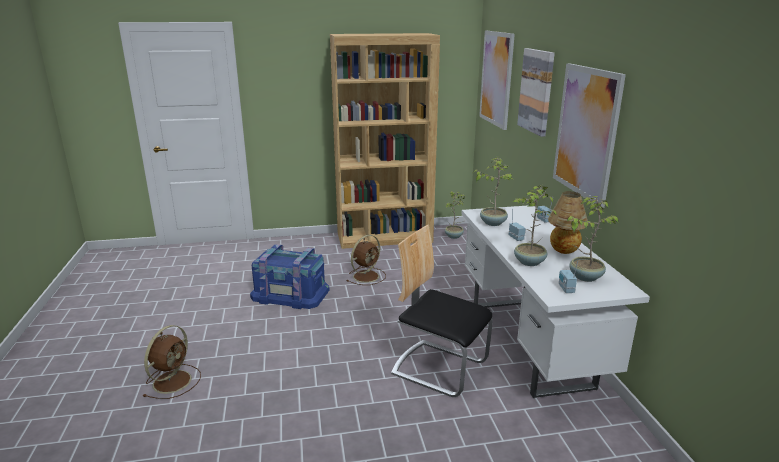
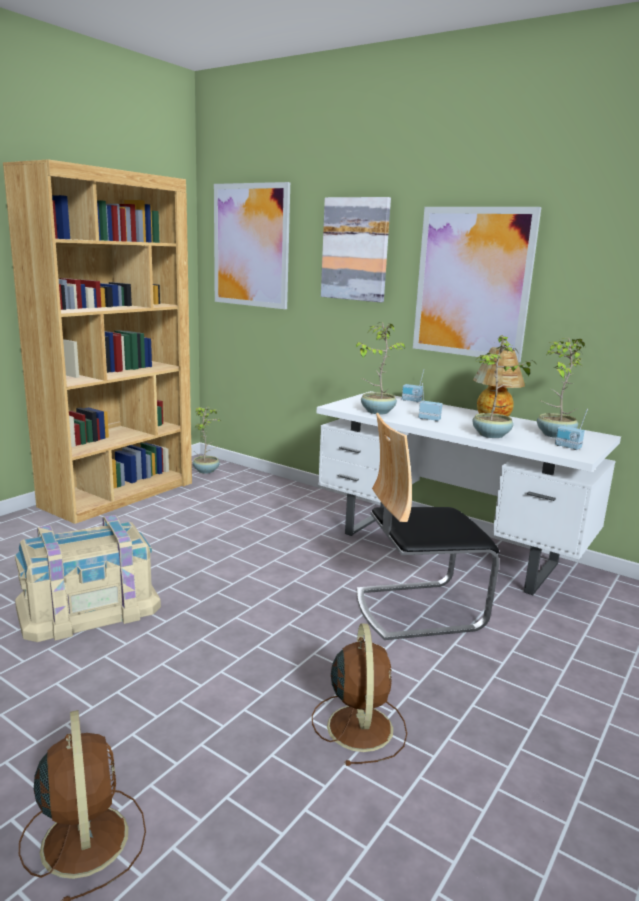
camera: 45 degrees left, 5 degrees down
(290, 293) = (89, 606): blue storage box -> beige storage box
(367, 276) = (169, 545): brown fan -> brown fan (359, 725)

